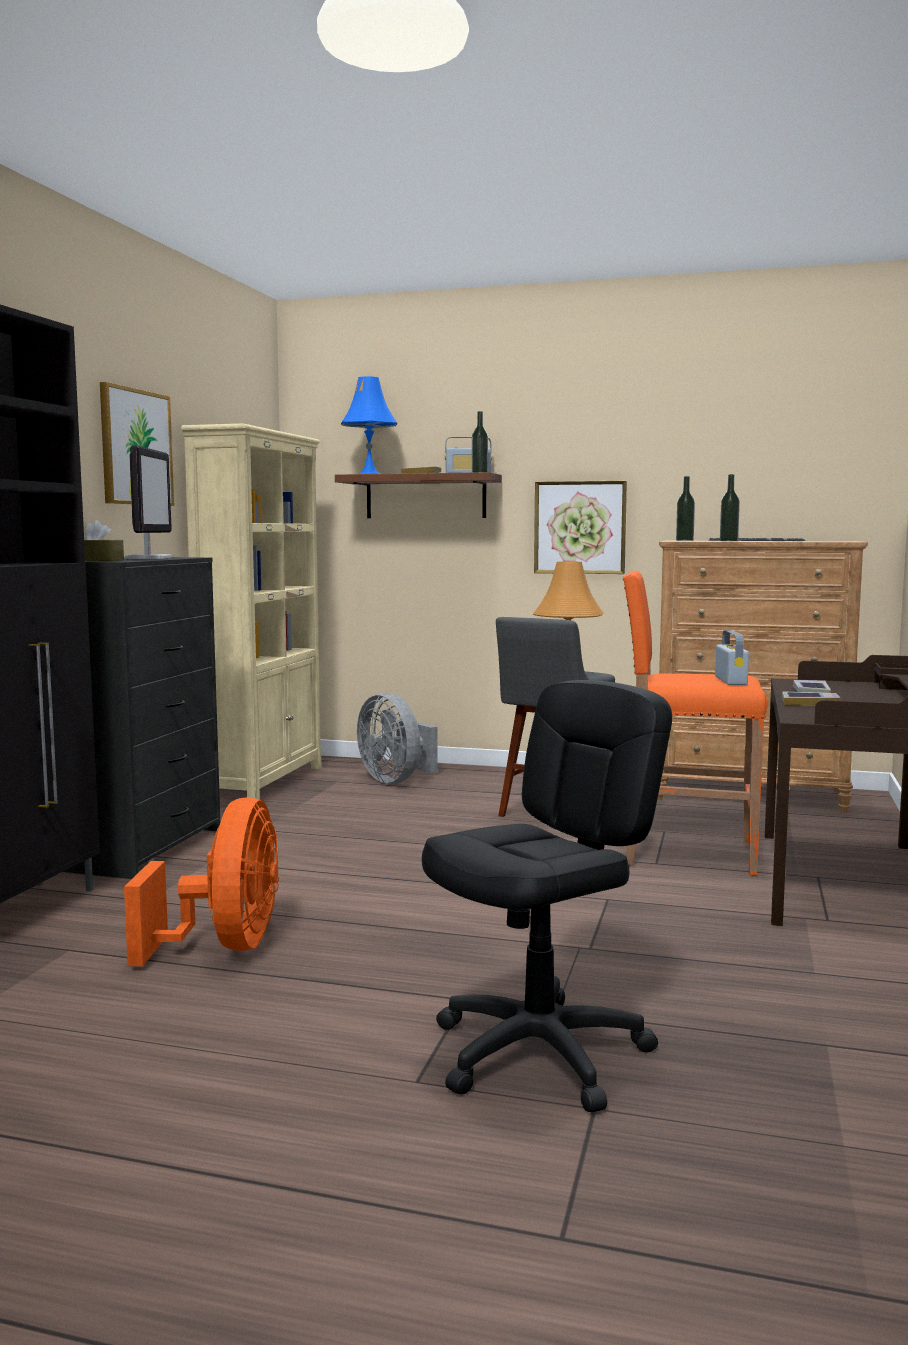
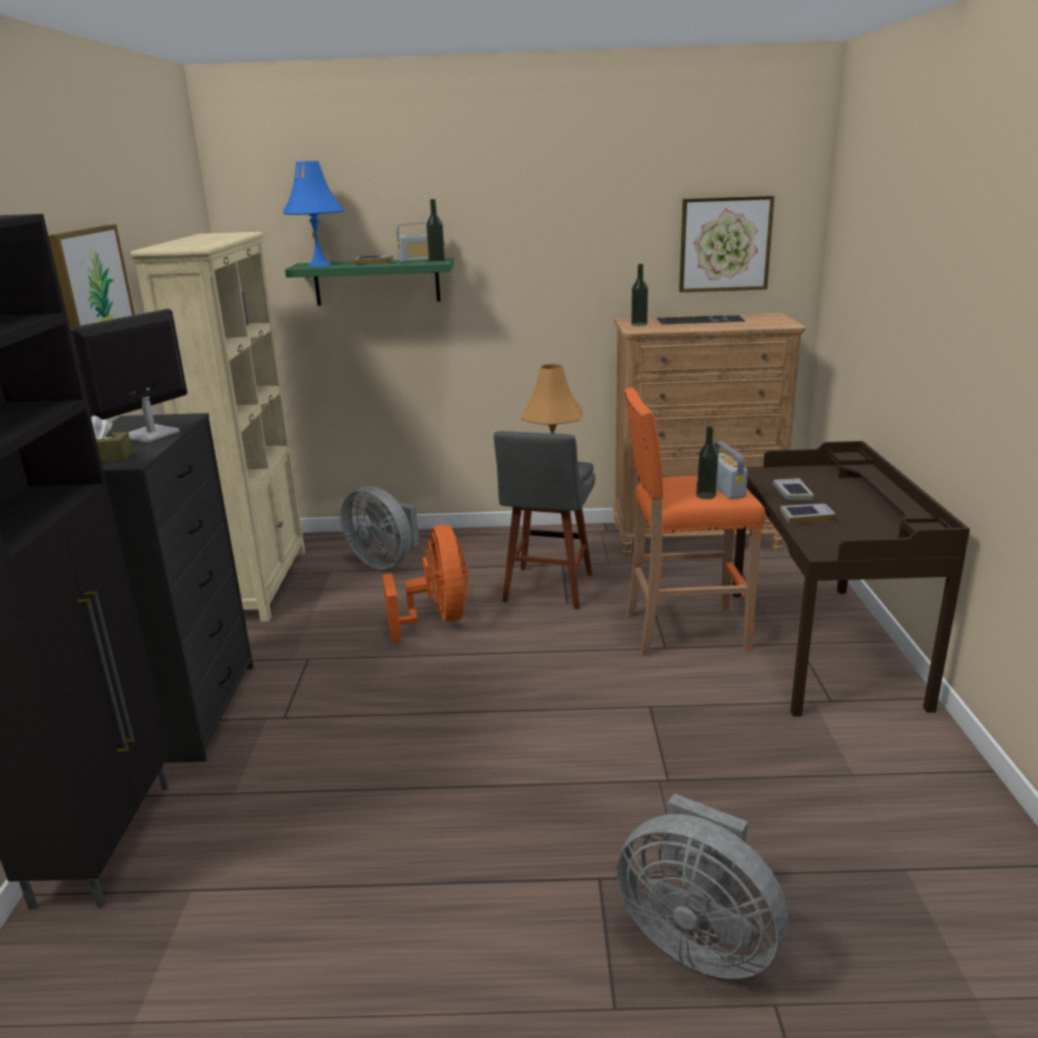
camera: 15 degrees left, 15 degrees up
(149, 558) = (150, 435): monitor -> monitor turned 135 degrees counterclockwise
(226, 946) = (346, 849): orange fan -> orange fan (437, 619)
(425, 497) = (377, 282): brown shelf -> green shelf
(540, 1053) = (697, 940): black office chair -> grey fan
(580, 527) = (532, 307): picture -> picture (725, 244)
(728, 541) = (683, 327): bottle -> bottle (706, 495)

